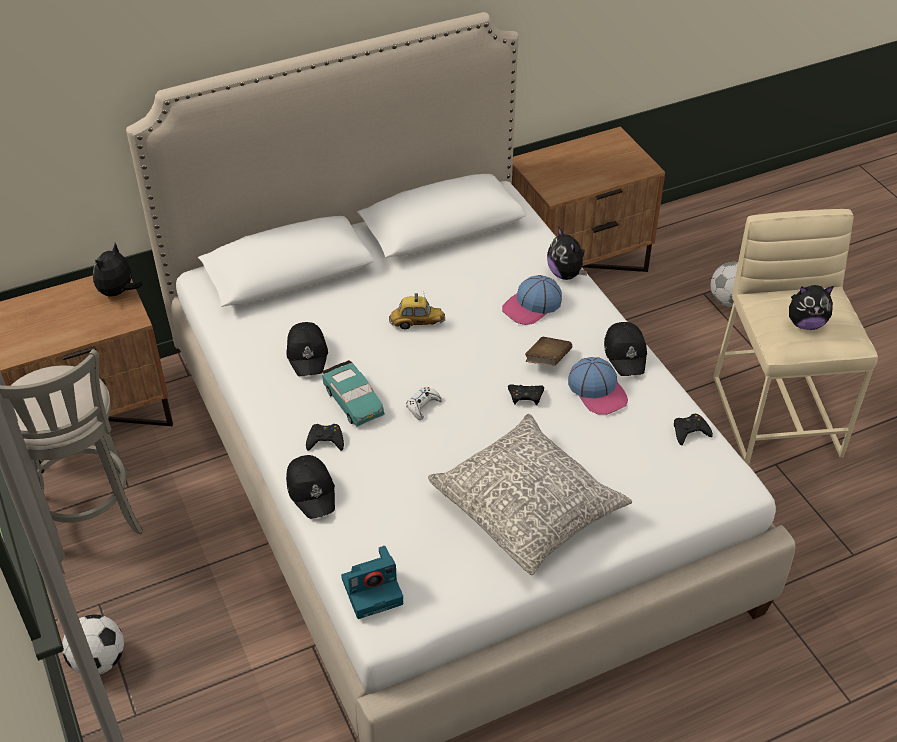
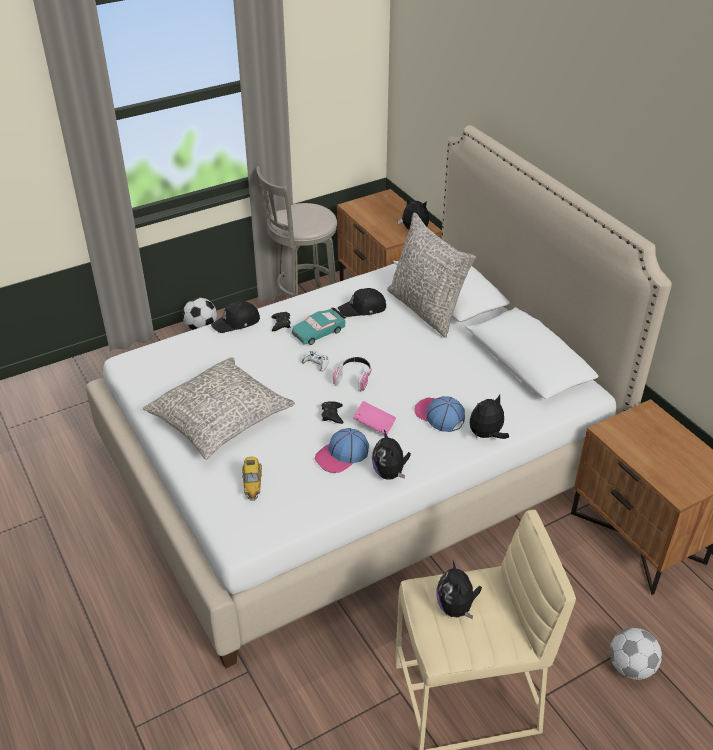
camera: 85 degrees right, 5 degrees down
(323, 295) = (426, 309): none -> grey pillow
(373, 590) = (153, 353): camera -> none
(417, 323) = (405, 355): toy car -> toy car (252, 485)
(456, 371) = (354, 377): none -> headphones
(547, 360) = (374, 426): brown book -> pink book
(626, 354) = (390, 473): black cap -> plush toy
(690, 432) = (299, 512): black game controller -> none

